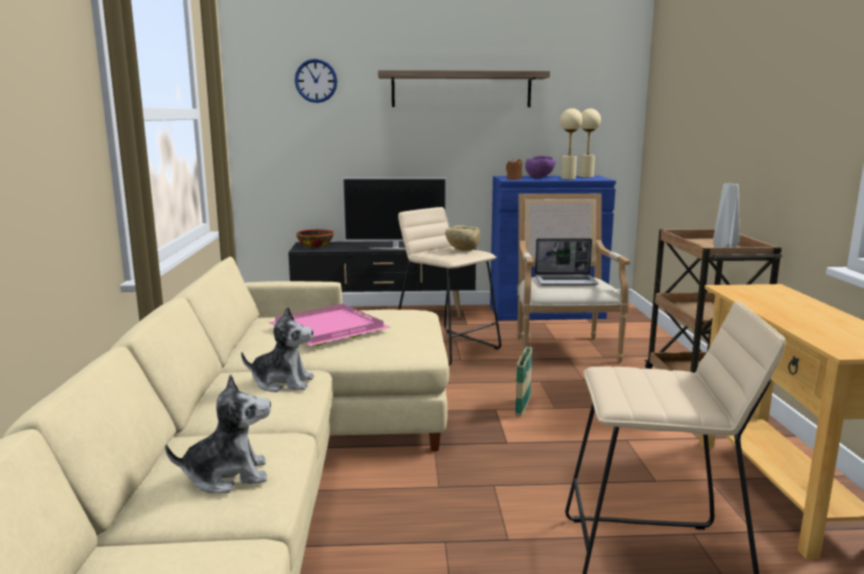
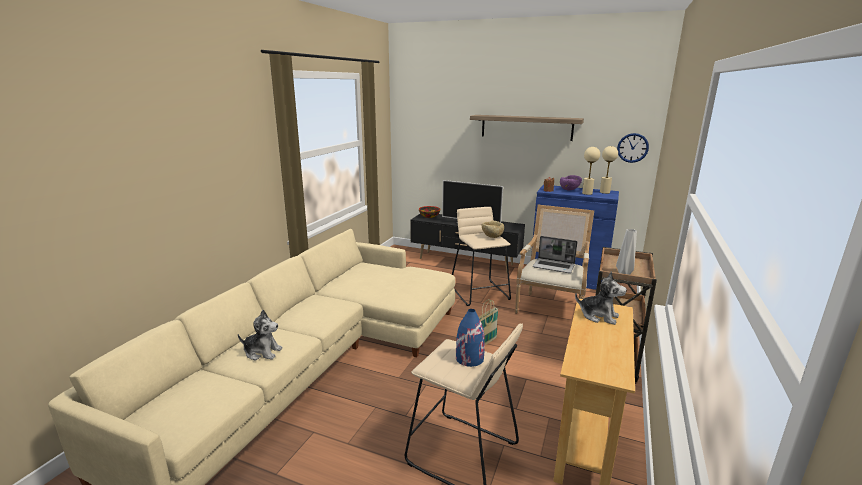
camera: 25 degrees right, 5 degrees up
(282, 382) = (329, 307): plush toy -> plush toy (598, 316)
(316, 81) = (439, 118): wall clock -> wall clock (632, 148)
(329, 328) = (382, 277): pink tray -> none
(664, 381) = (469, 358): none -> blue vase

